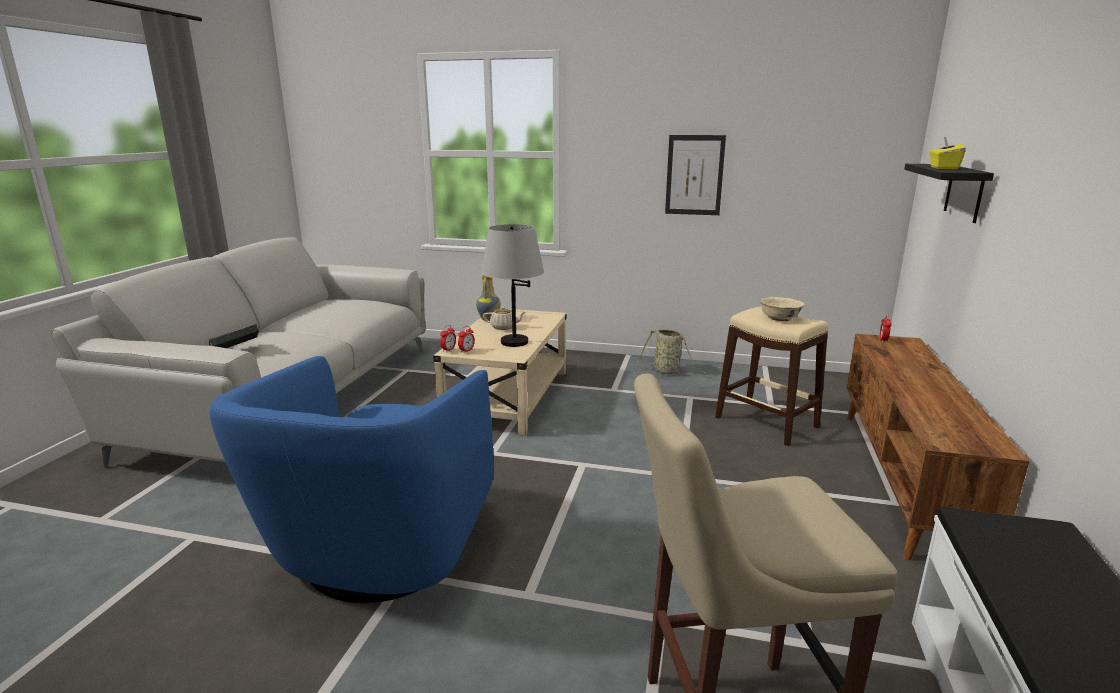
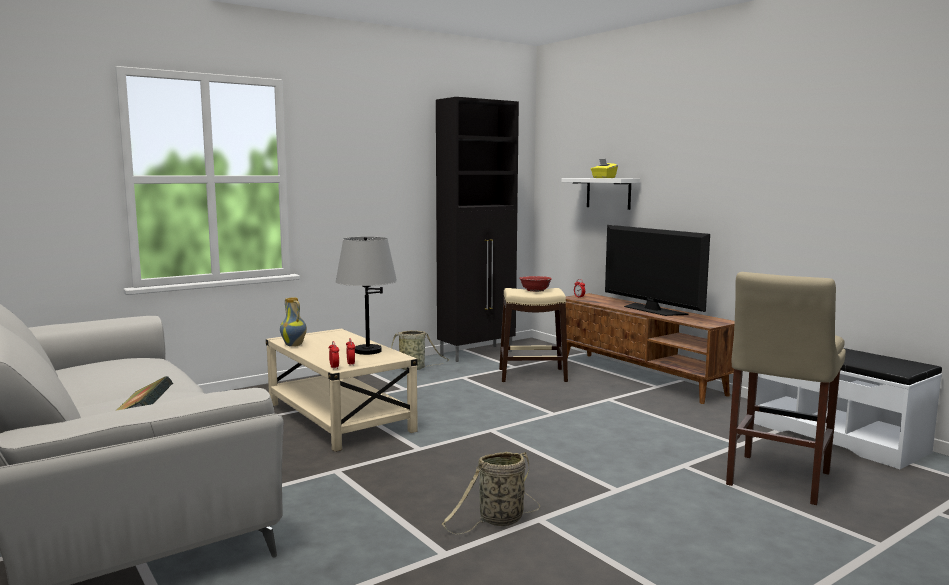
camera: 50 degrees left, 10 degrees down
(382, 553) = (498, 521): blue armchair -> basket
(504, 327) = (326, 346): beige teapot -> none
(694, 175) = (402, 194): picture -> none
(767, 376) = (477, 353): none -> black cabinet
(779, 318) = (535, 290): beige bowl -> red bowl
(930, 389) = (652, 310): none -> television
(964, 192) = (608, 193): black shelf -> white shelf

